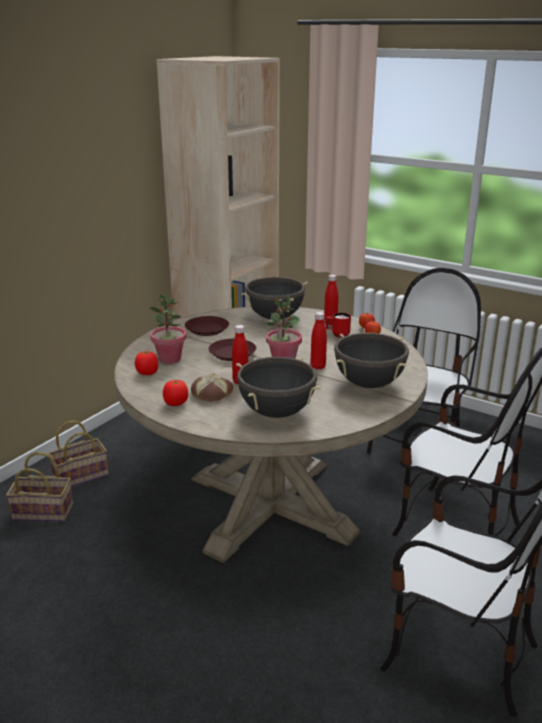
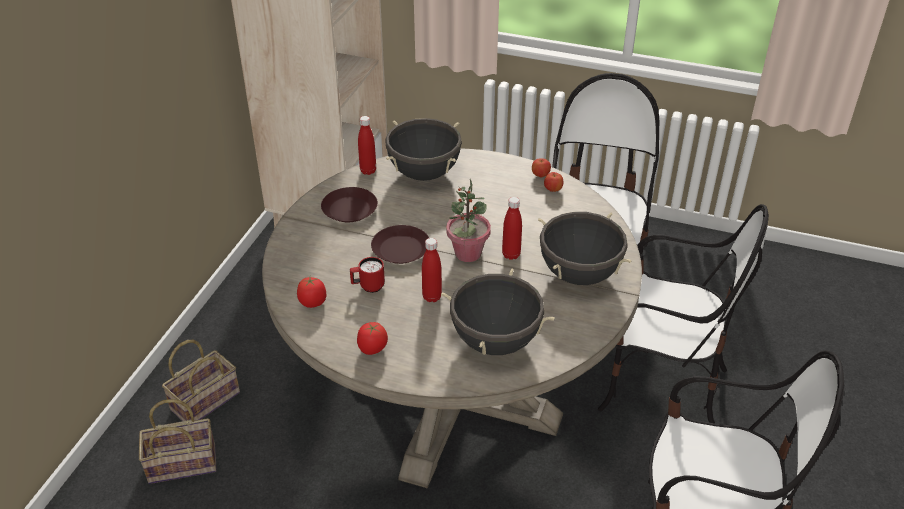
camera: 15 degrees left, 15 degrees up
(170, 359) = (328, 272): potted plant -> none
(212, 393) = (408, 324): bread -> none
(330, 323) = (495, 173): red bottle -> red bottle (368, 171)
(337, 335) = (512, 194): red mug -> red mug (368, 287)

